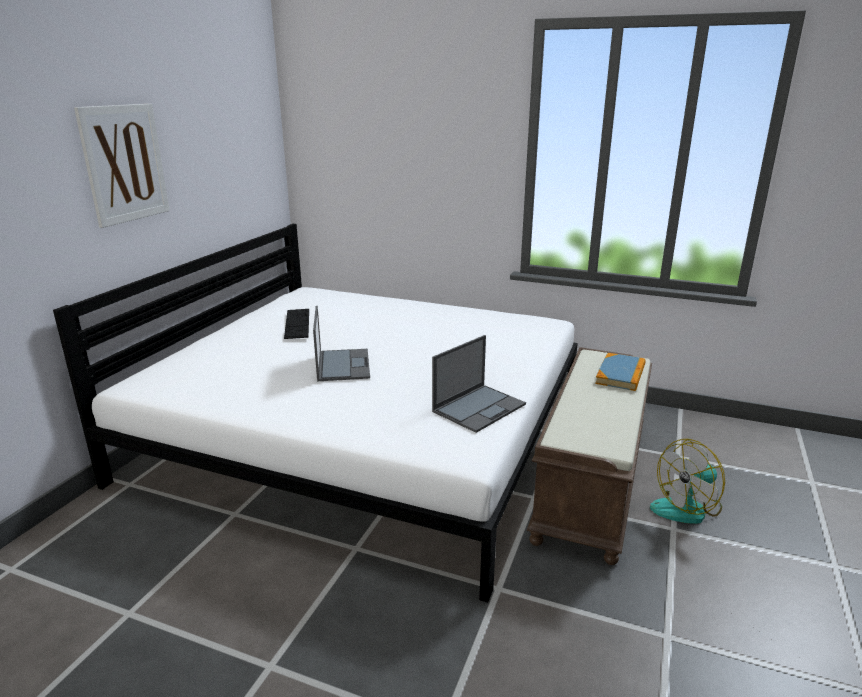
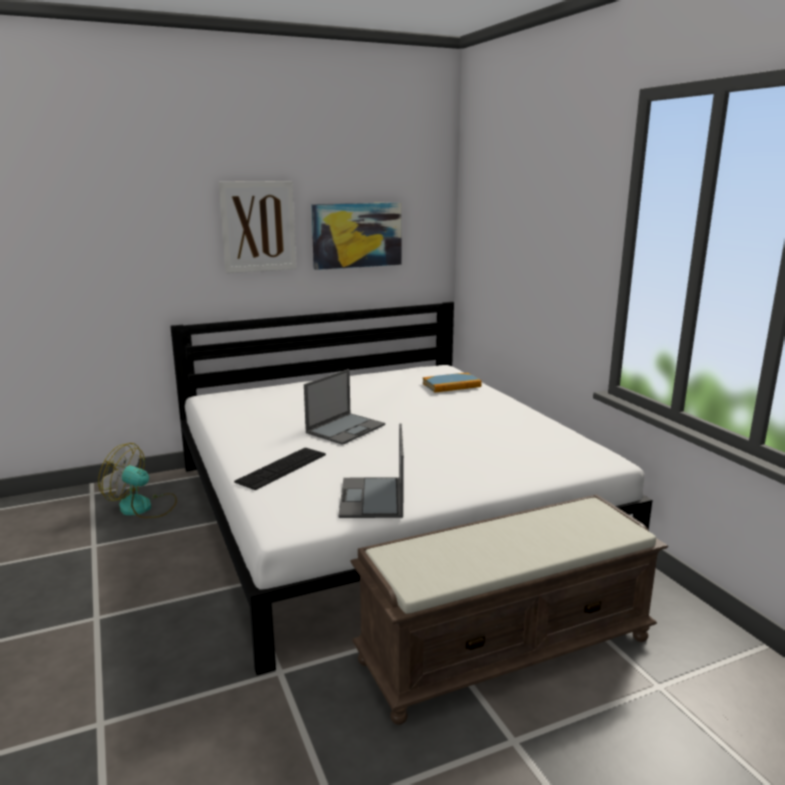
camera: 45 degrees right, 5 degrees down
(214, 164) = (357, 235): none -> picture
(297, 323) = (378, 389): keyboard -> keyboard (282, 468)
(479, 407) = (372, 498): laptop -> laptop turned 90 degrees clockwise
(620, 374) = (579, 534): book -> book (451, 385)
(687, 508) = (568, 735): fan -> fan (143, 507)

